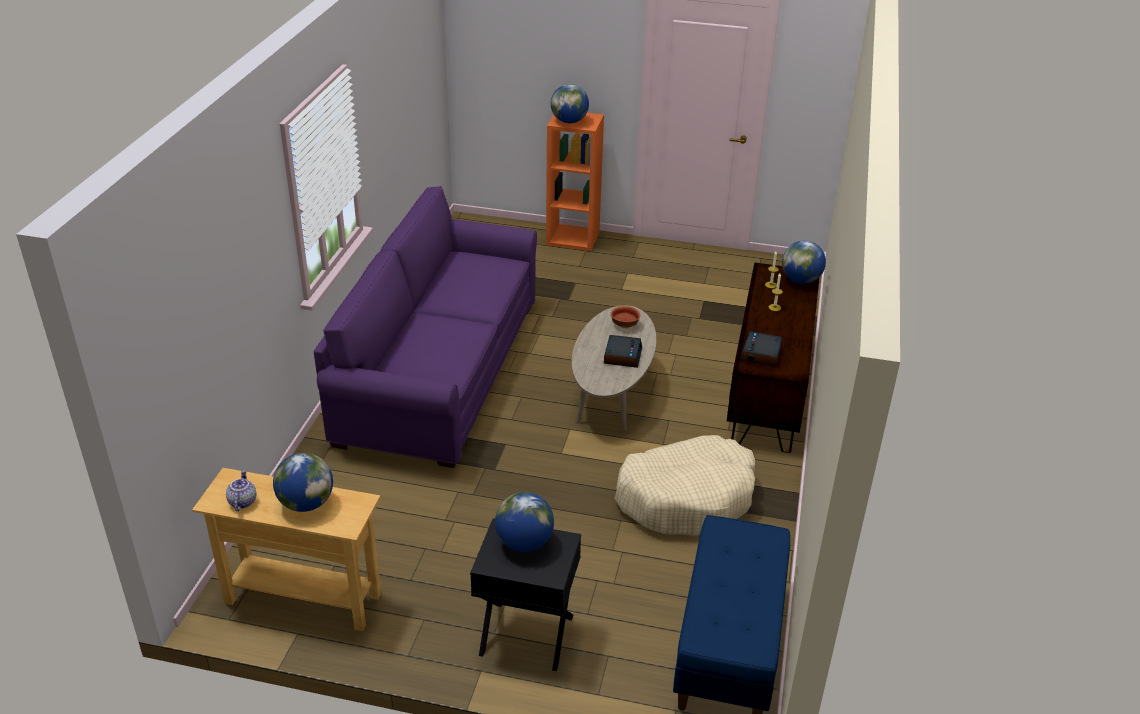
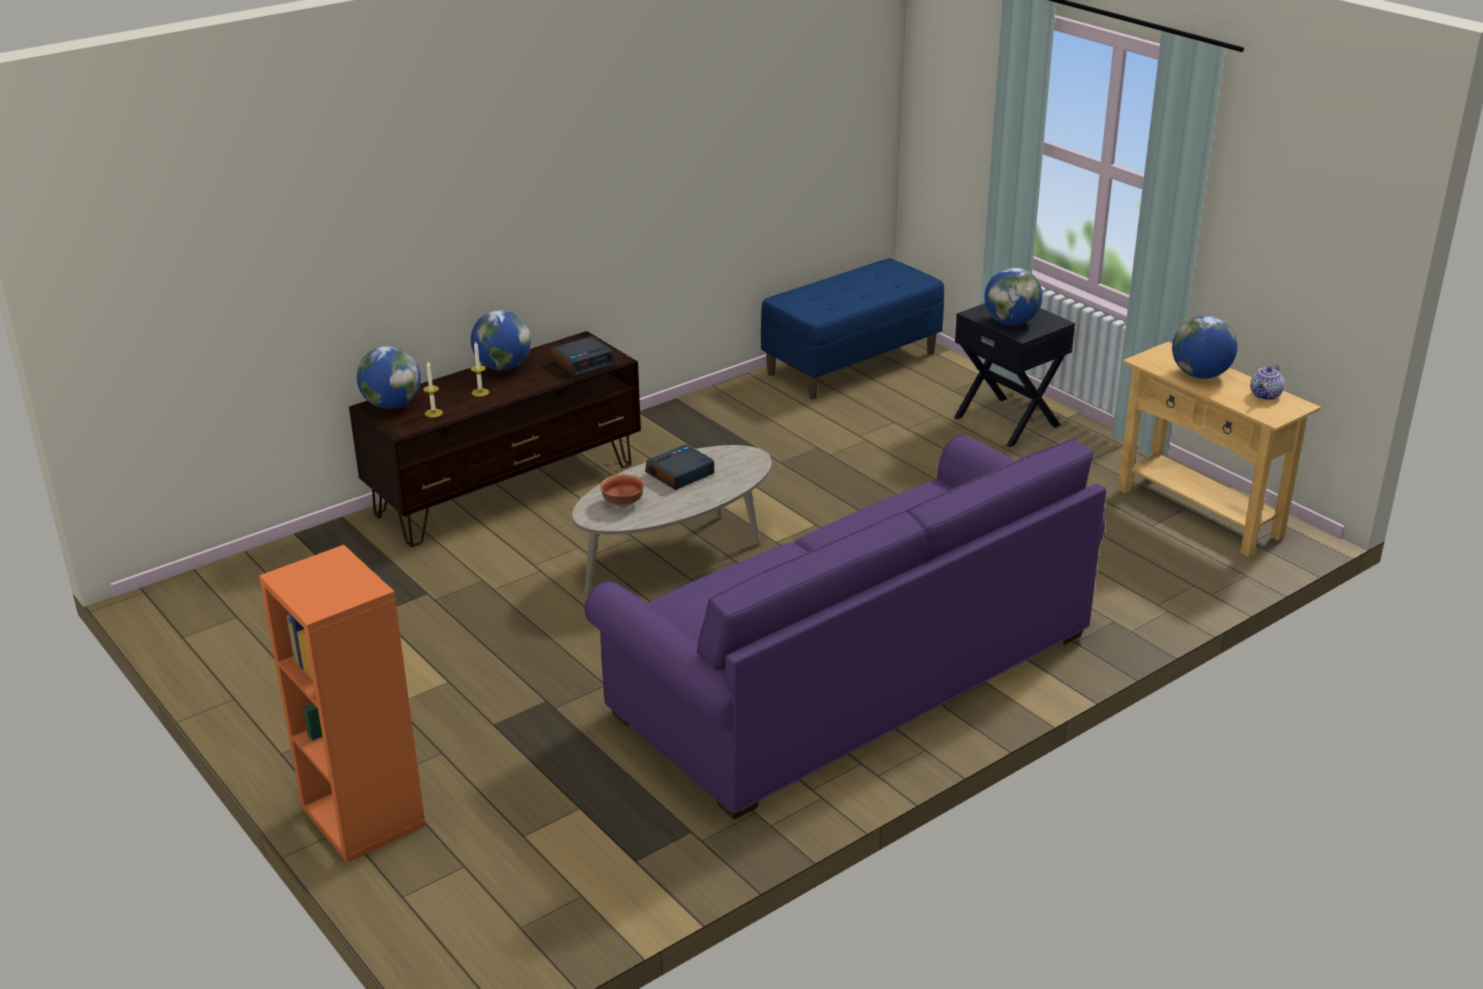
camera: 140 degrees left, 5 degrees down
(569, 121) = (344, 582): globe -> globe (503, 367)
(686, 497) = (744, 445): beige dog bed -> none

